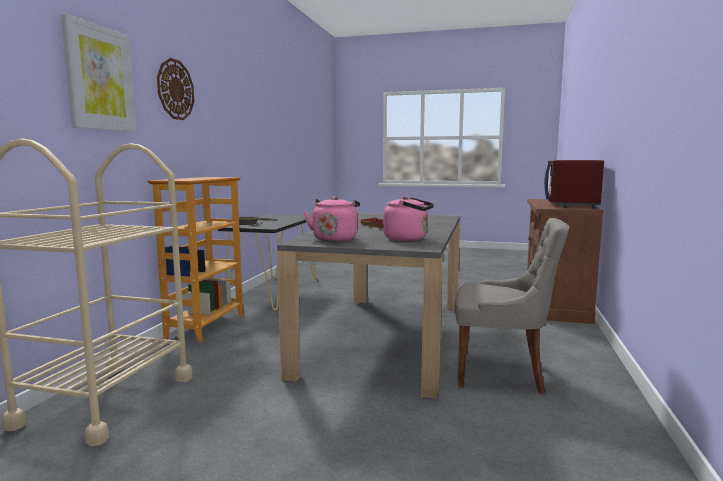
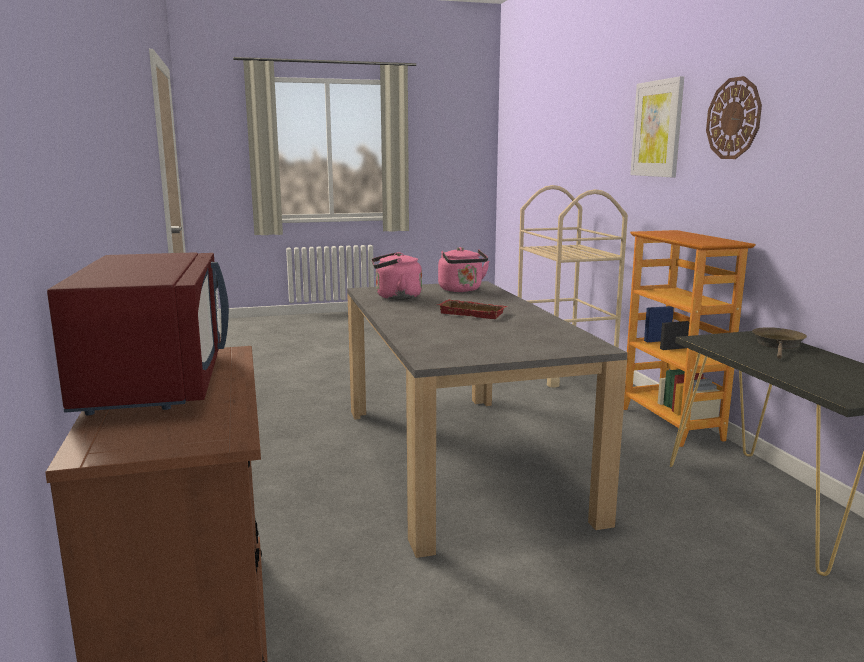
camera: 150 degrees right, 5 degrees up
(503, 372) = (300, 444): grey chair -> none

